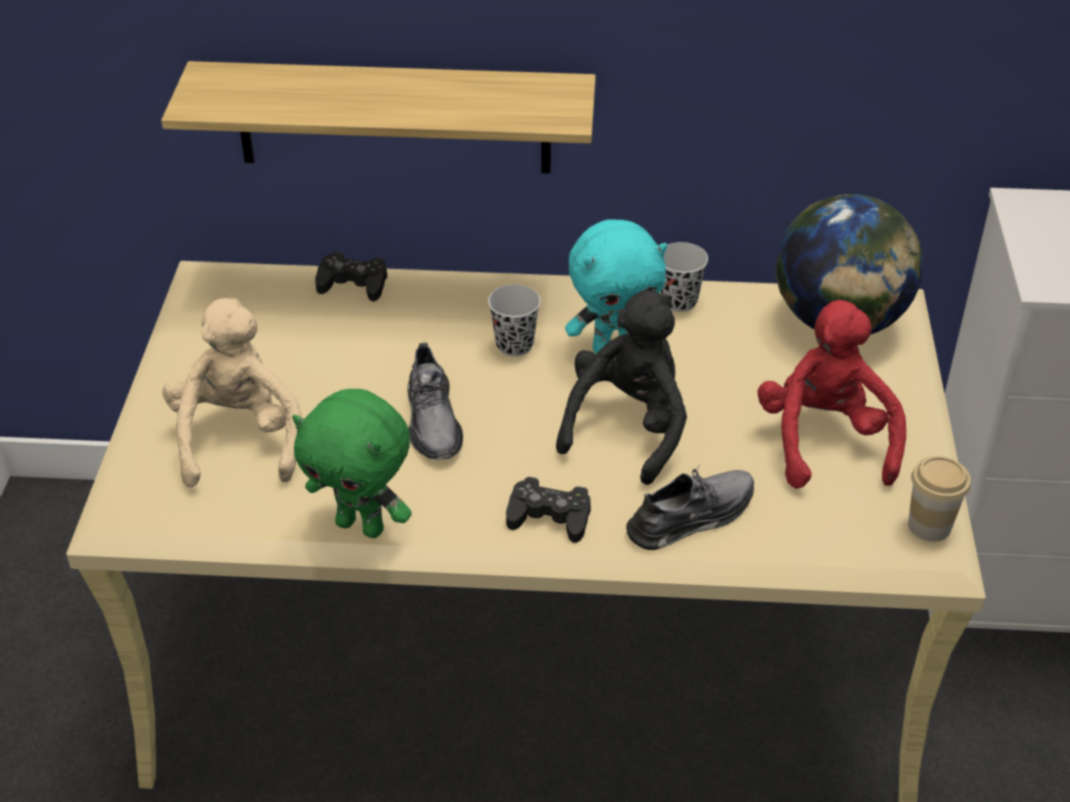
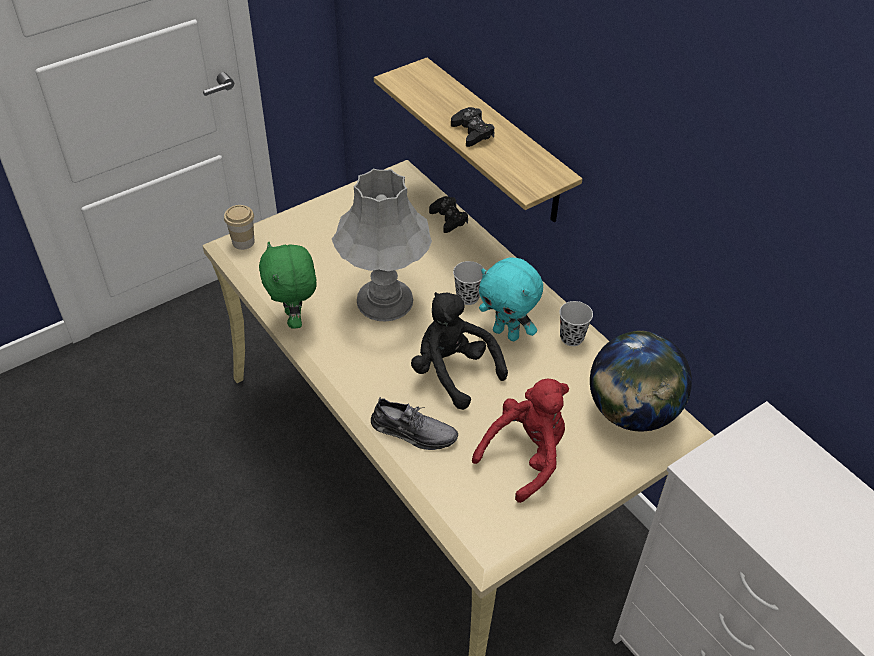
camera: 50 degrees right, 5 degrees up
(238, 439) = (309, 248): beige plush toy -> none
(433, 421) = (384, 301): grey shoe -> grey table lamp
(549, 517) = (361, 379): black game controller -> black game controller (472, 132)
(628, 427) = (453, 372): black plush toy -> black plush toy turned 120 degrees counterclockwise
(929, 526) = (505, 536): cup -> cup (243, 242)

